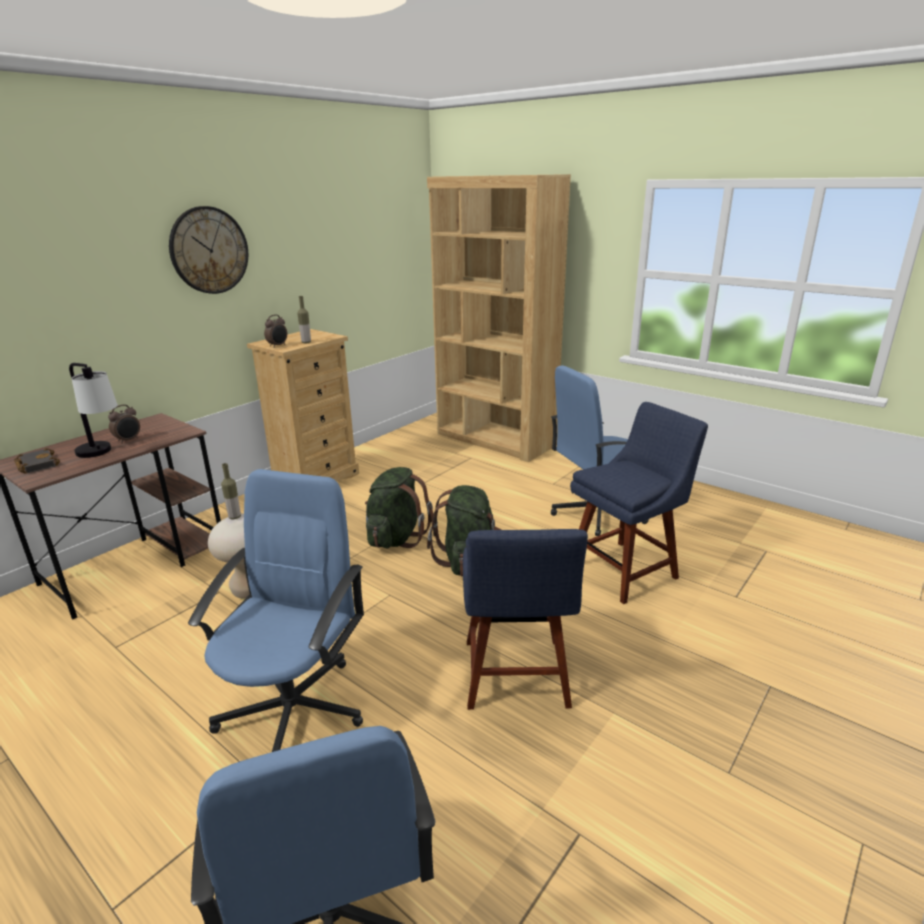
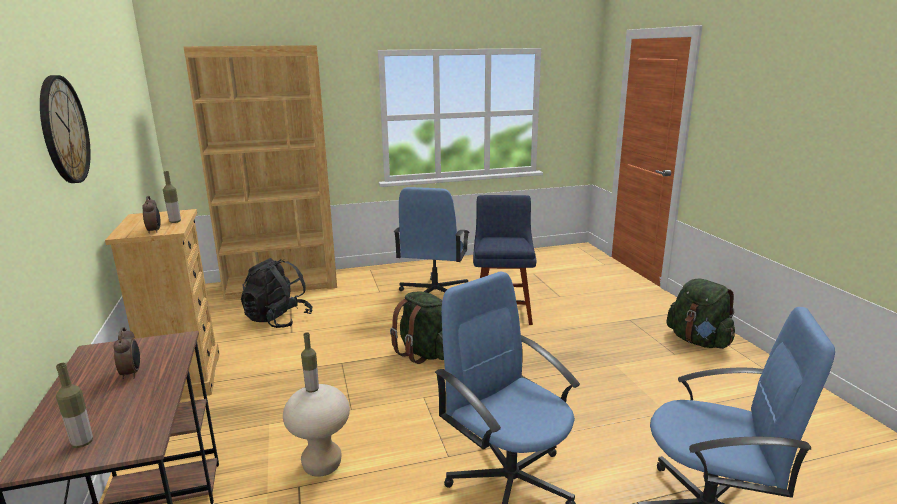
camera: 55 degrees left, 5 degrees down
(36, 464) = (82, 443): black book -> bottle
(103, 454) = (145, 393): table lamp -> none
(396, 538) = (352, 370): green backpack -> green backpack (698, 341)
(436, 468) = (278, 319): none -> black backpack
(516, 678) = (561, 381): blue chair -> none

